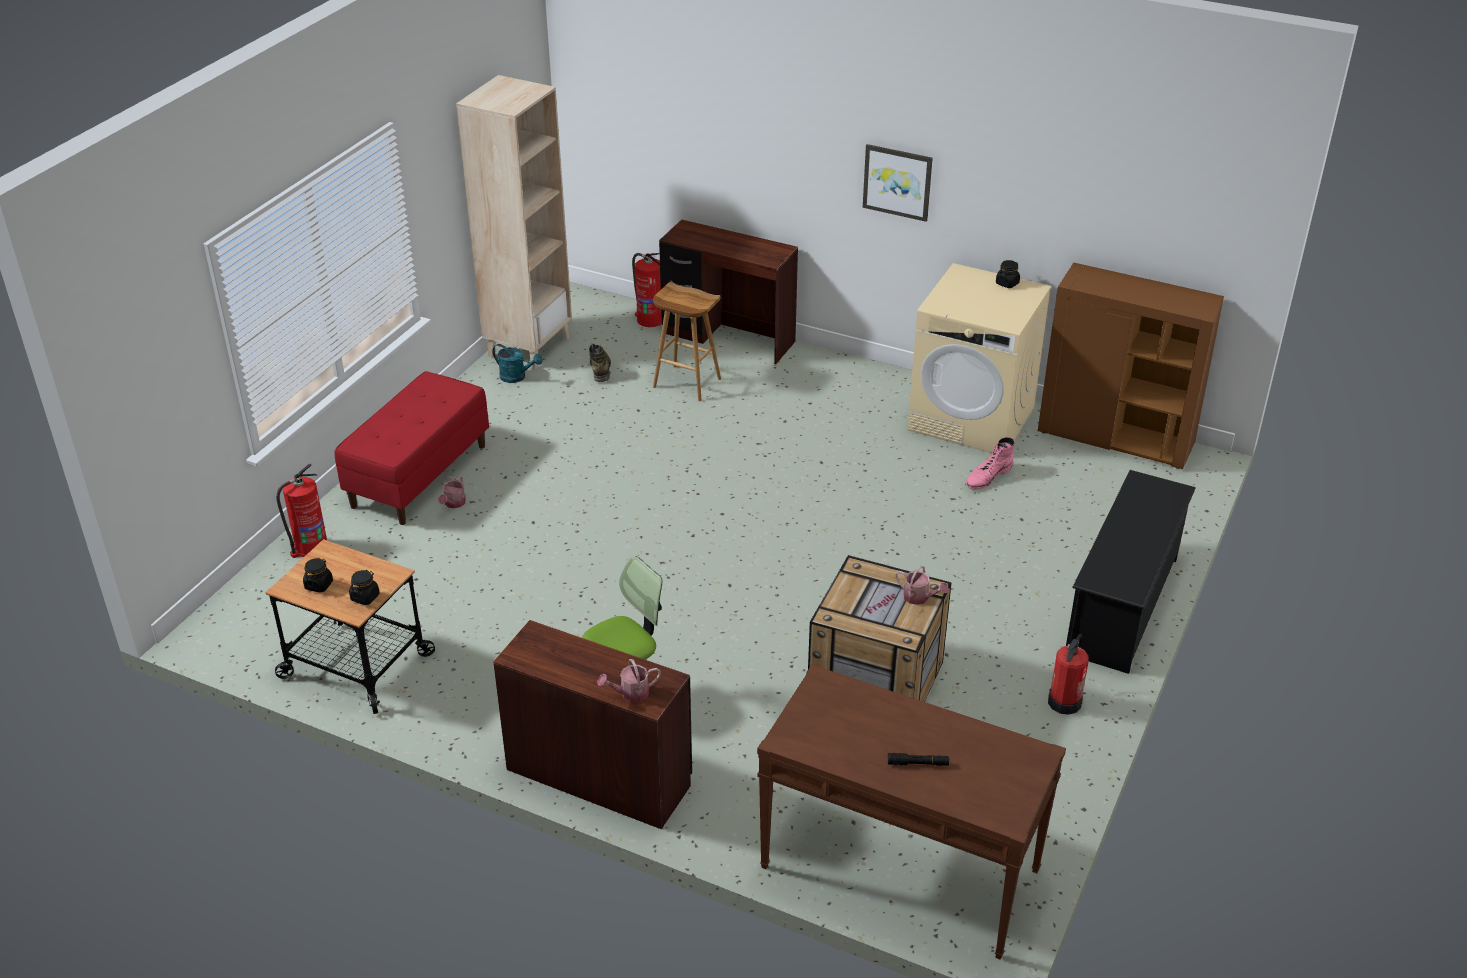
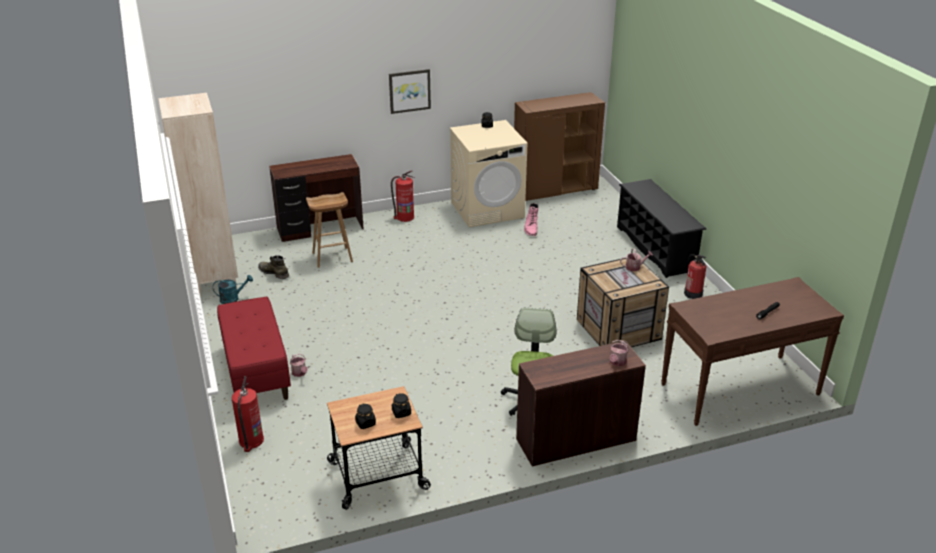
camera: 45 degrees left, 5 degrees down
(649, 319) = (263, 239): fire extinguisher -> fire extinguisher (404, 217)

